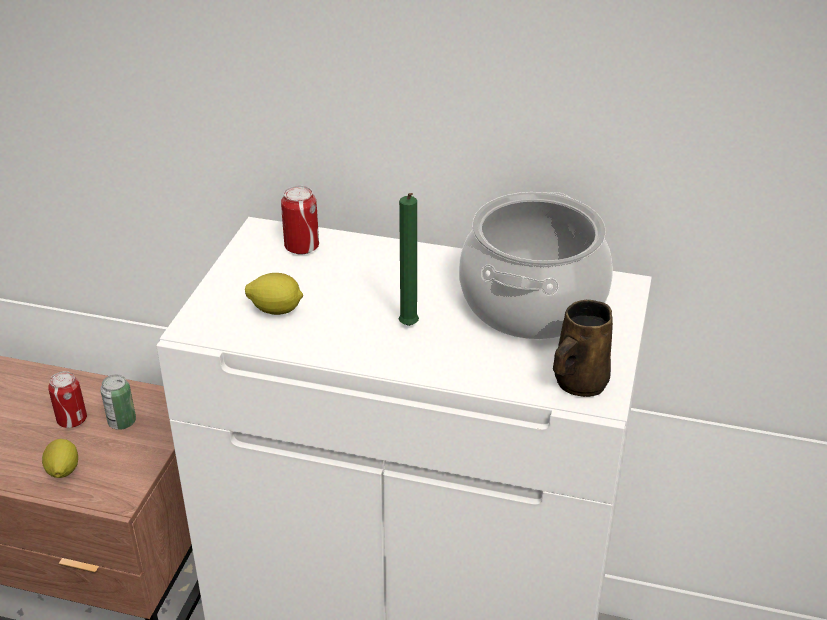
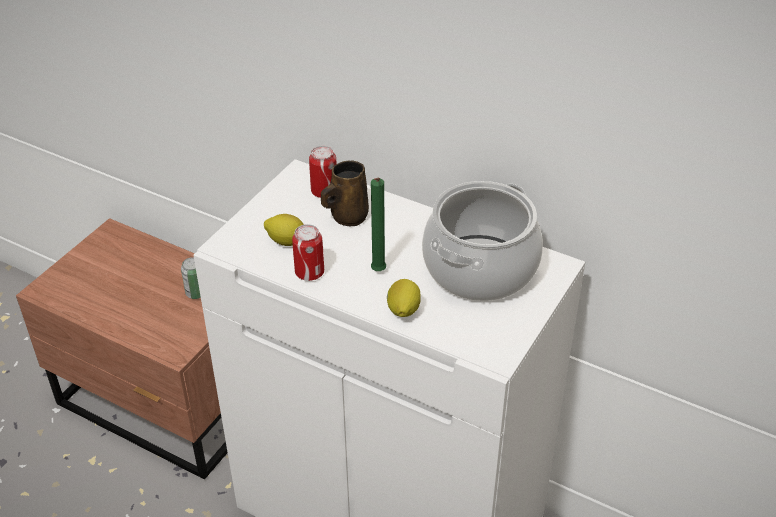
camera: 15 degrees right, 5 degrees up
(63, 471) = (144, 324): lemon -> lemon (403, 311)
(72, 420) = (161, 285): can -> can (309, 273)
(578, 383) = (486, 341): brown mug -> brown mug (347, 217)

